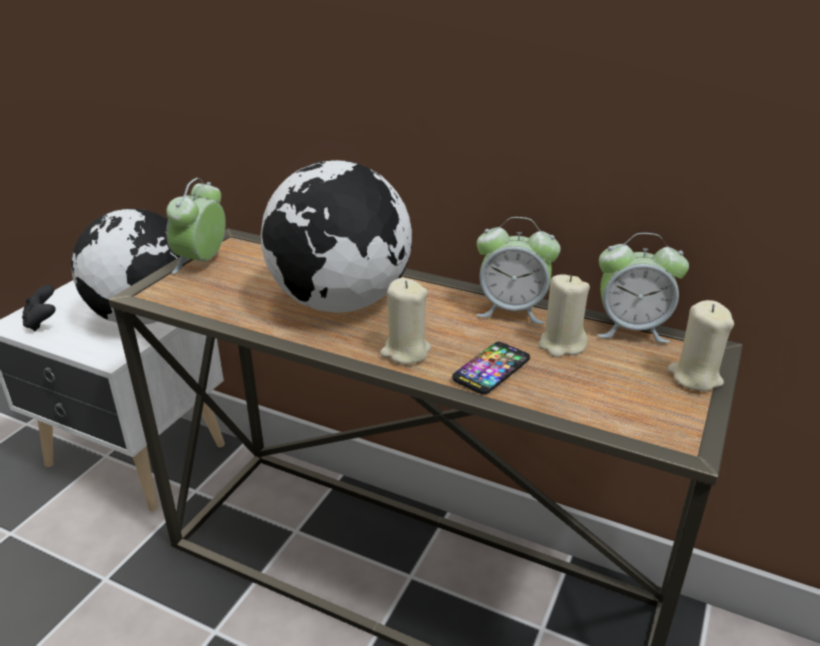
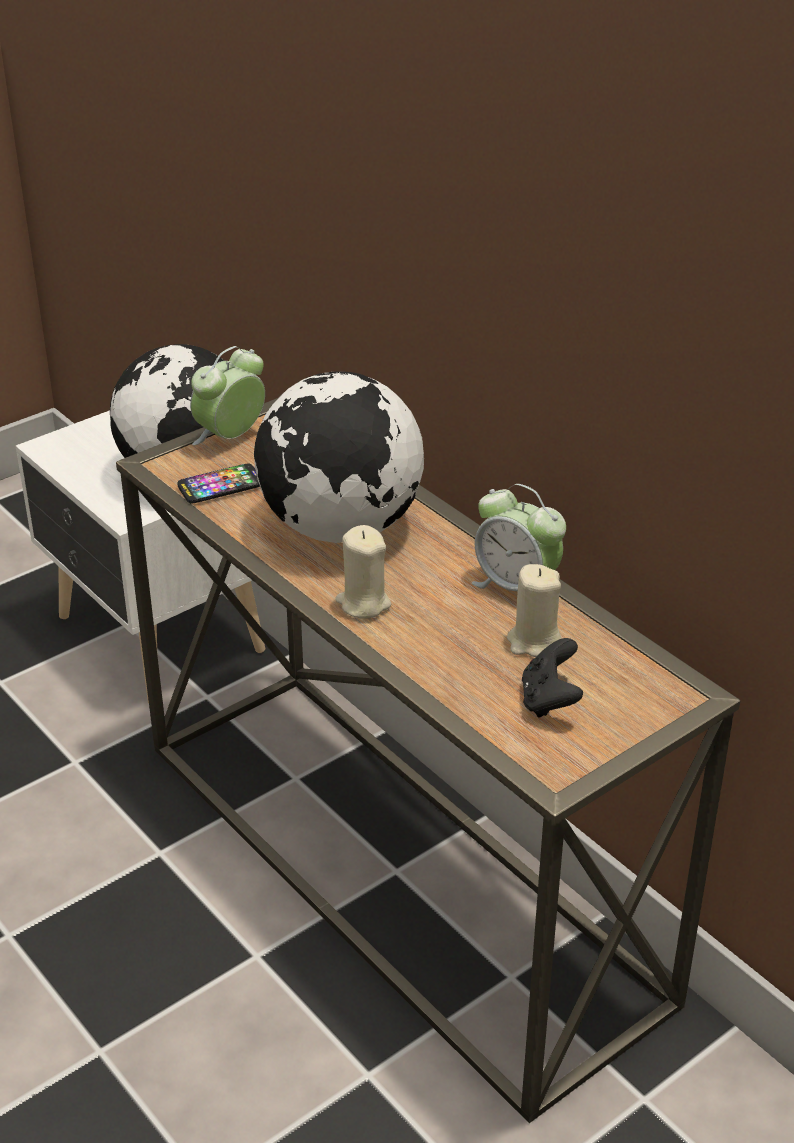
camera: 25 degrees right, 5 degrees up
(43, 322) = (78, 452): black game controller -> black game controller (549, 700)
(491, 369) = (433, 647): phone -> phone (220, 485)
(631, 329) = (628, 647): alarm clock -> none
(694, 377) = (640, 718): beige candle -> none

